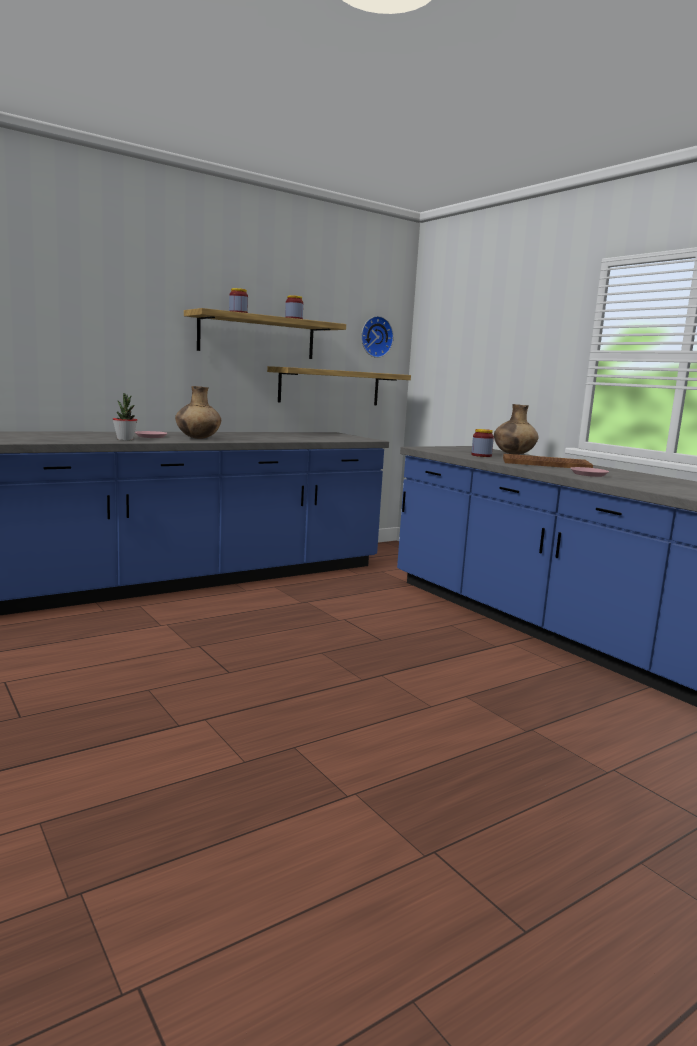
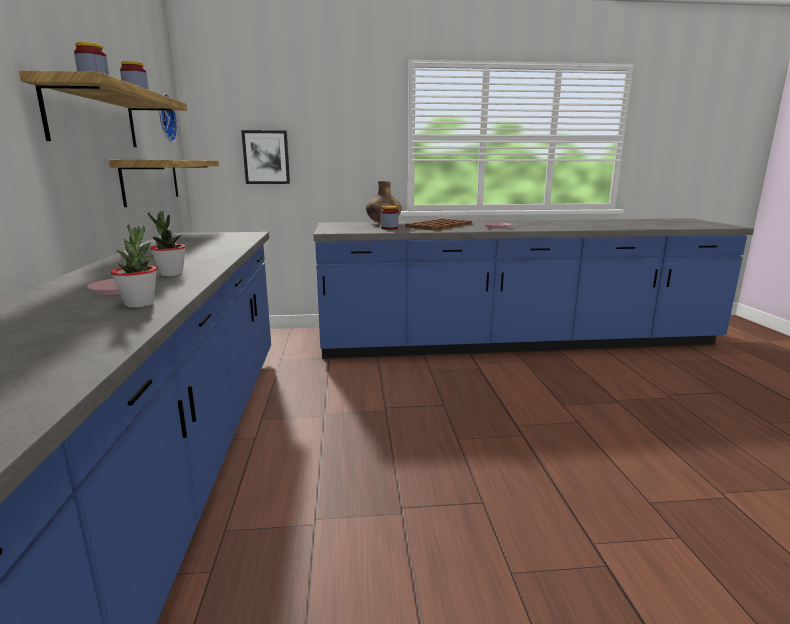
camera: 60 degrees left, 5 degrees up
(197, 438) = (171, 274): brown vase -> potted plant
(461, 374) = (266, 157): none -> picture

